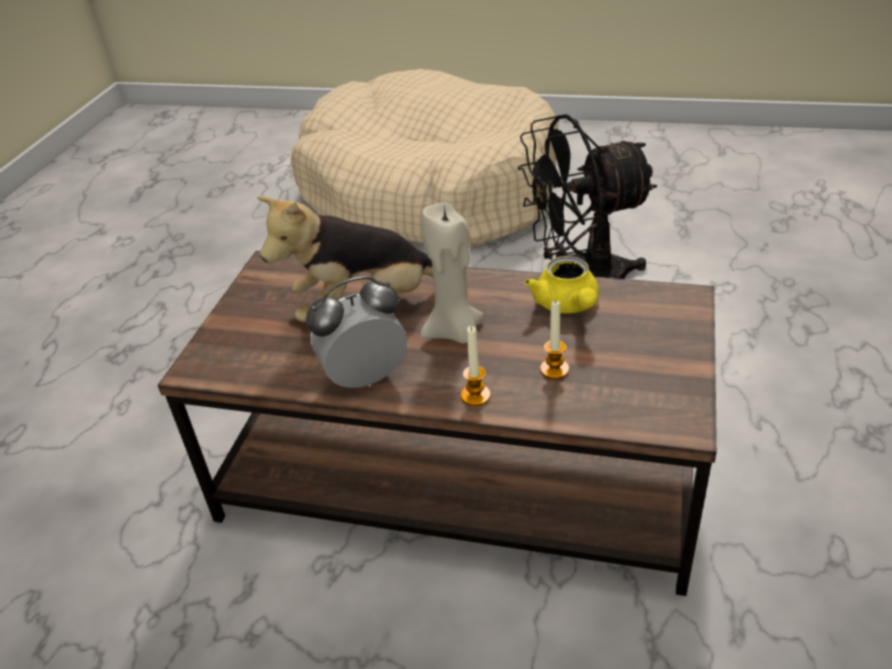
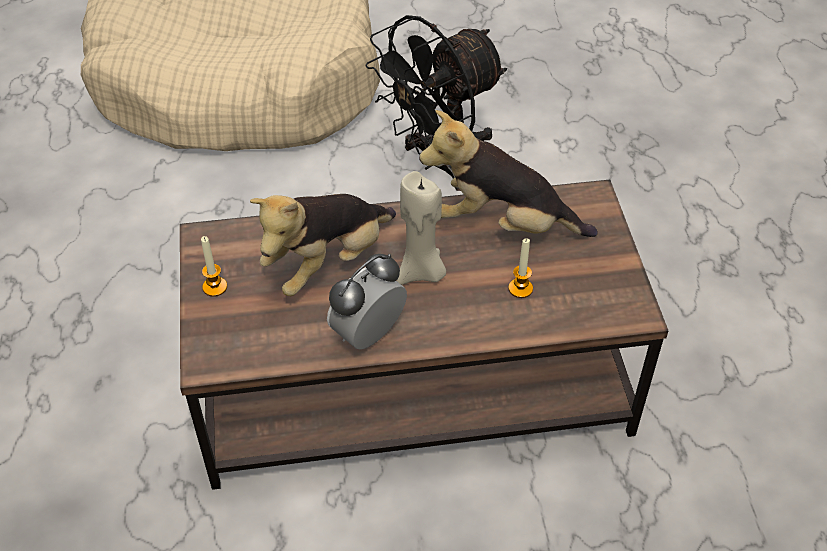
camera: 25 degrees left, 10 degrees up
(475, 396) = (469, 328): candle -> candle (215, 287)
(568, 305) = (502, 224): yellow teapot -> plush toy

